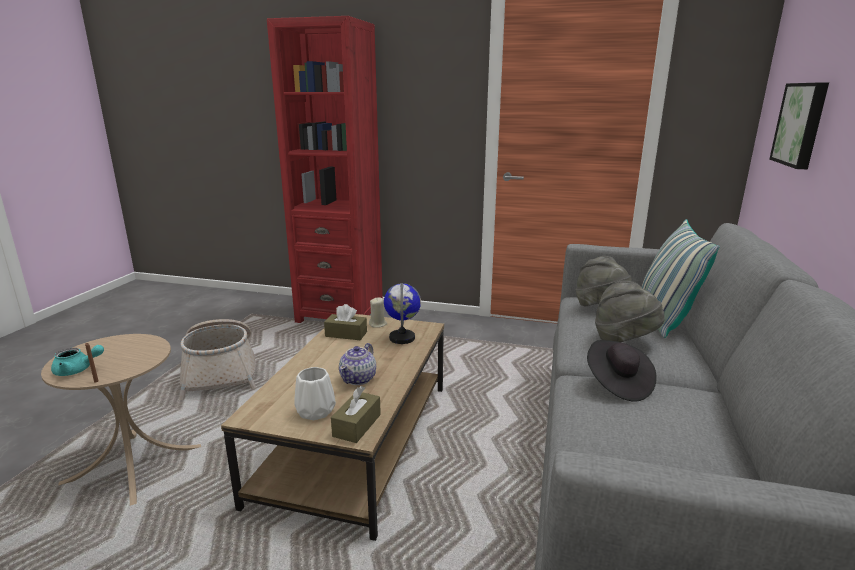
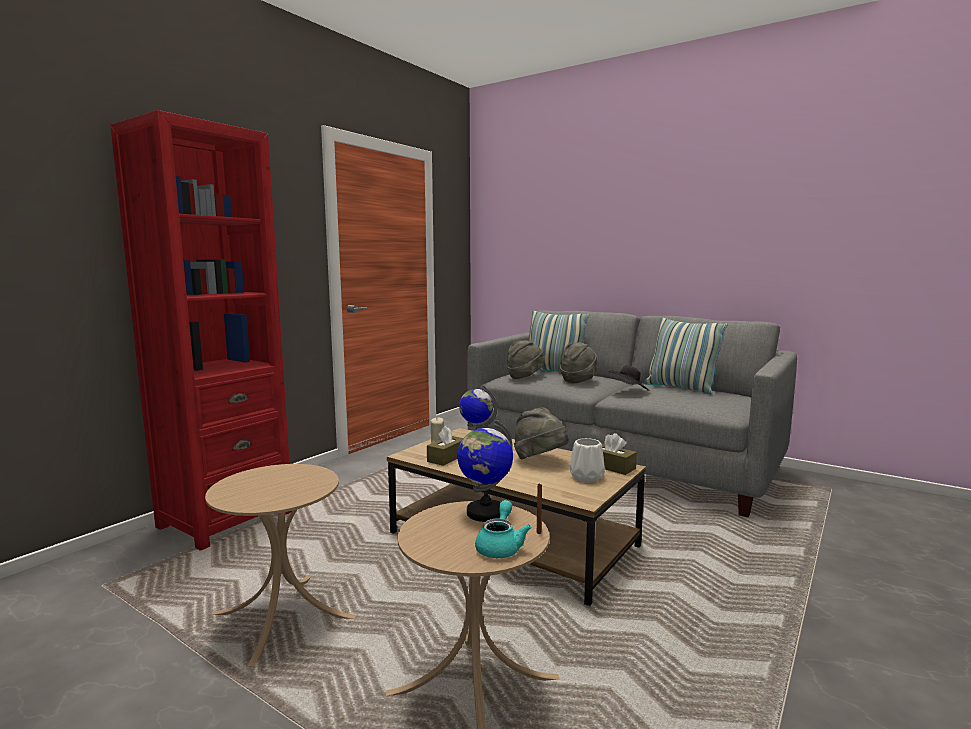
camera: 70 degrees left, 10 degrees down
(142, 356) = (485, 513): none -> globe
(221, 371) = (283, 615): basket -> beige side table
(358, 378) = (540, 461): teapot -> grey hat
(707, 435) = (681, 388): none -> pillow
(802, 124) = (536, 252): picture -> none

